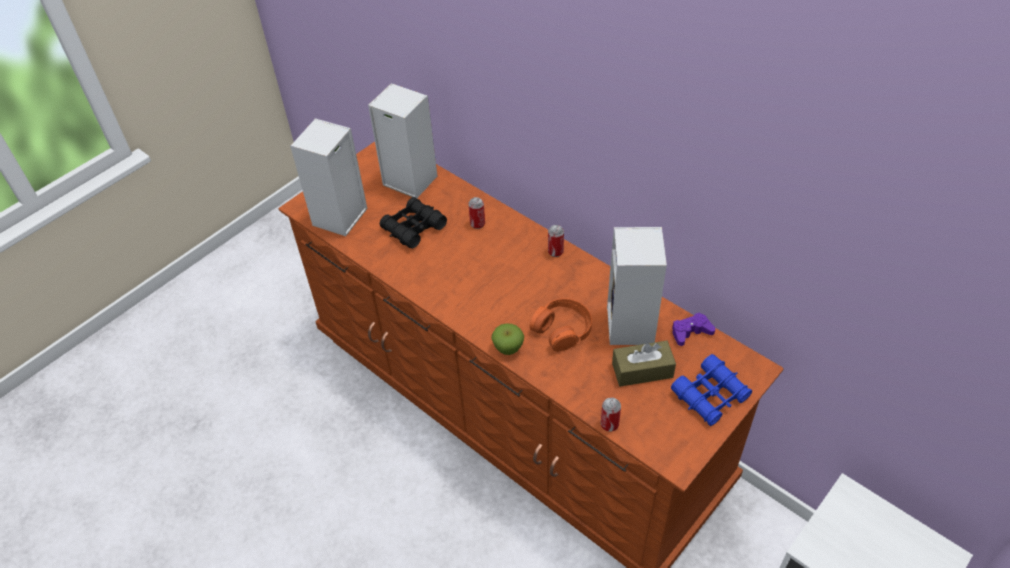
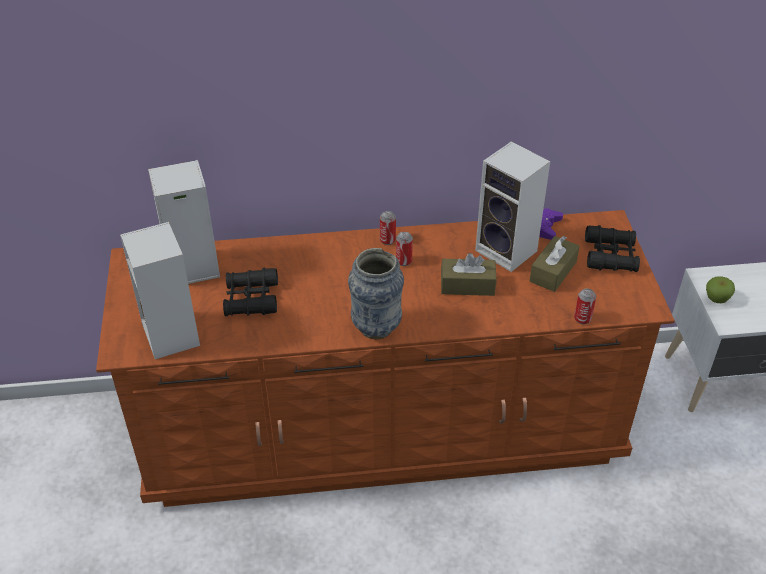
camera: 50 degrees left, 5 degrees down
(459, 309) = (376, 327): none -> vase
(477, 224) = (300, 261): can -> can (403, 261)
(508, 348) = (451, 325): apple -> apple (716, 299)
(562, 329) = (467, 285): orange headphones -> brown tissue box
(710, 395) = (610, 255): blue binoculars -> black binoculars

